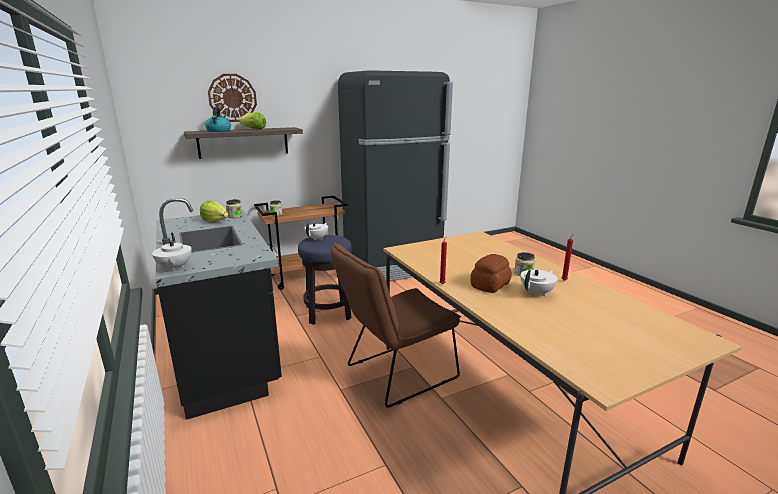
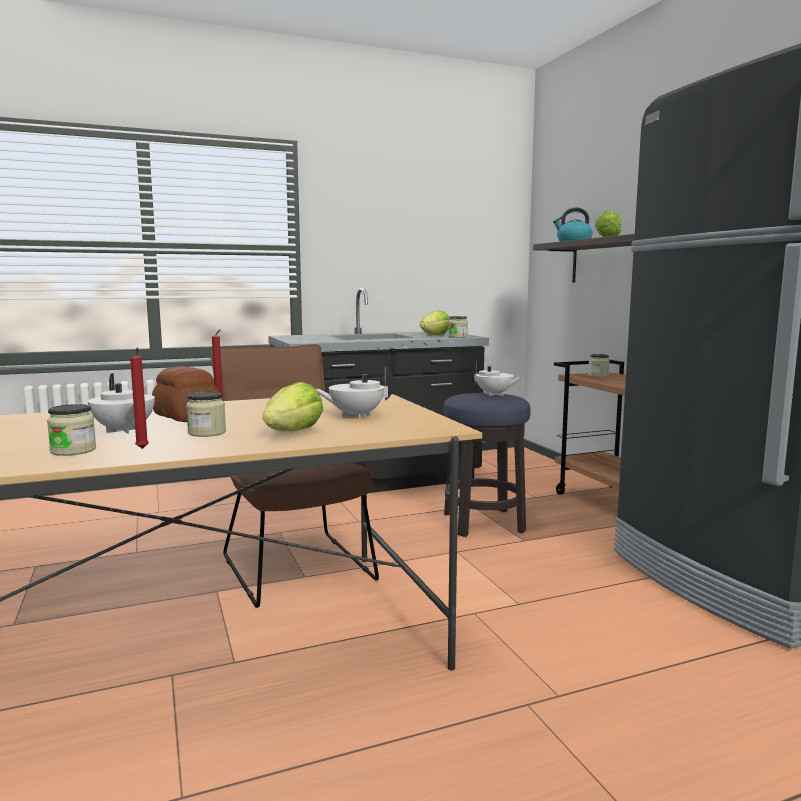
camera: 95 degrees right, 10 degrees down
(174, 268) = (289, 336): white teapot -> white teapot (355, 415)
(232, 98) = (613, 194): wall clock -> none
(508, 257) = (294, 432): none -> lettuce
(583, 294) = (73, 450): none -> jar

